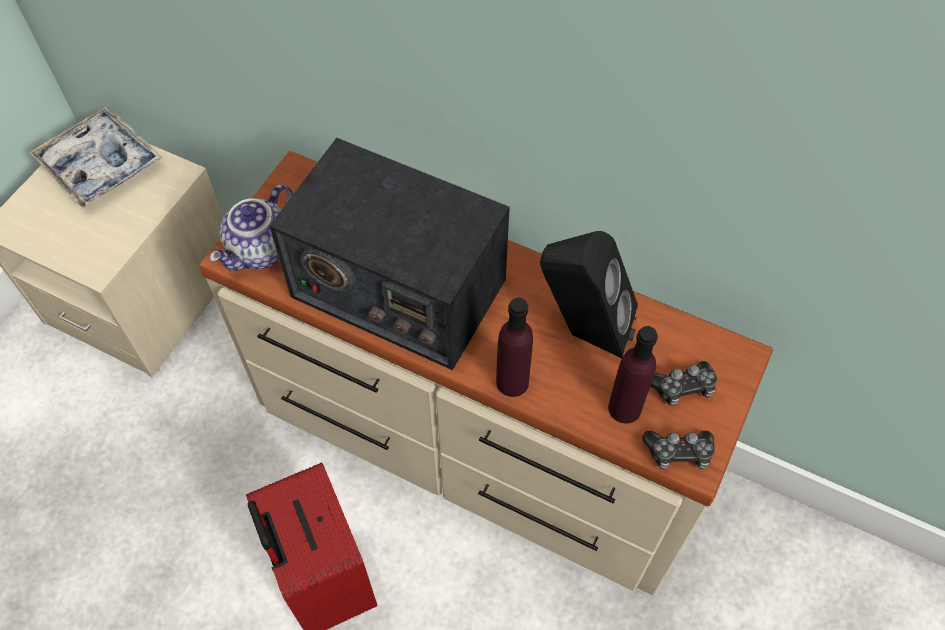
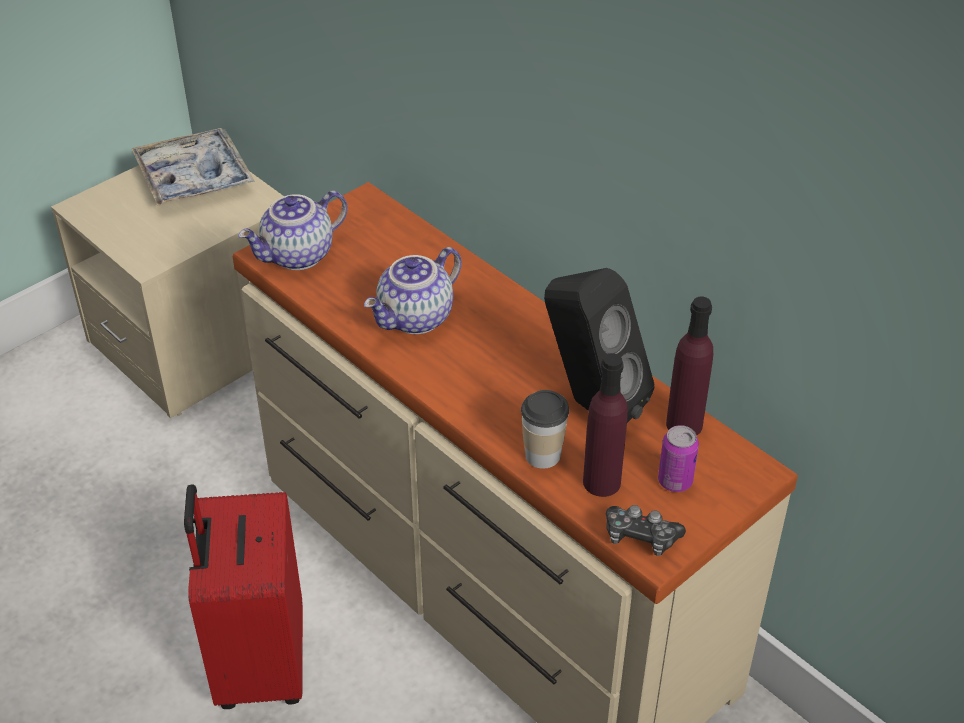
camera: 20 degrees right, 15 degrees down
(397, 288) = (416, 319): radio -> teapot
(512, 382) = (493, 428): purple bottle -> purple bottle (684, 424)
(565, 396) = (543, 455): none -> cup
(682, 387) = (675, 481): game controller -> can

